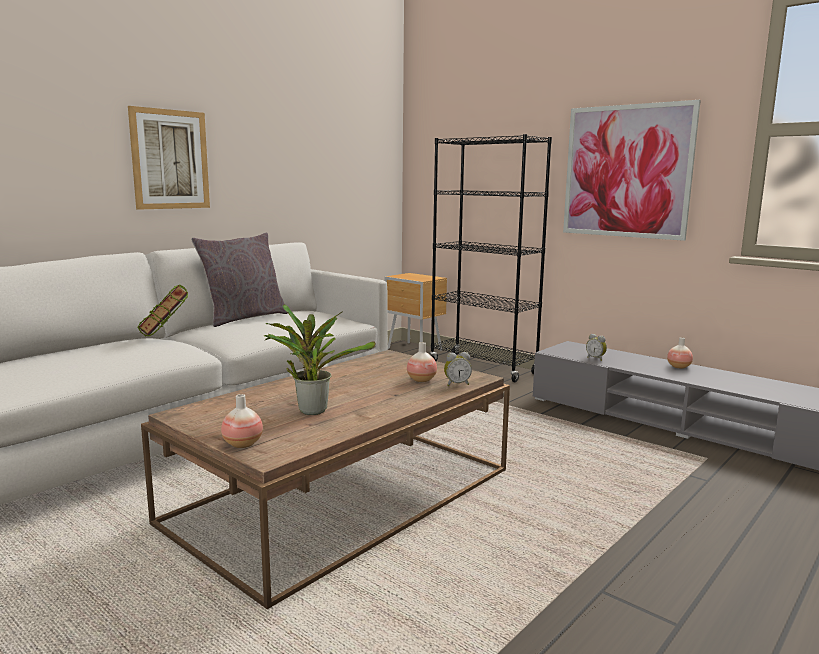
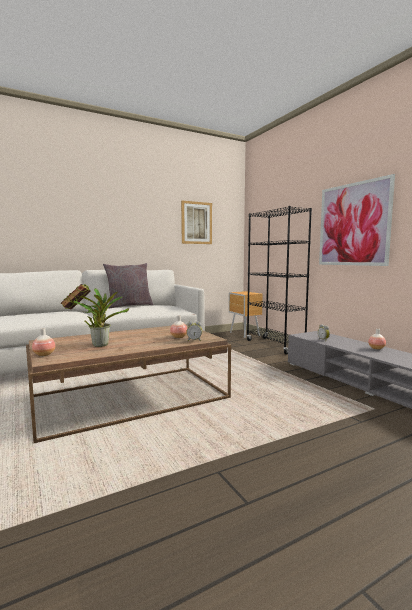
camera: 20 degrees right, 5 degrees down
(170, 159) = (104, 227): picture -> picture (196, 223)

